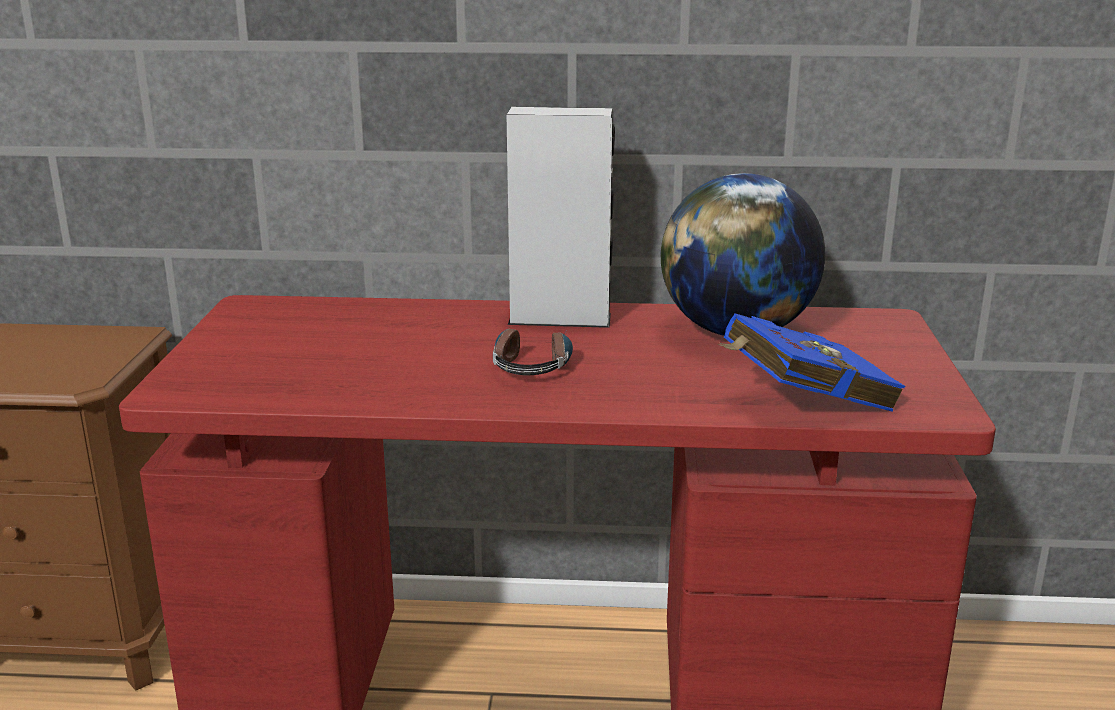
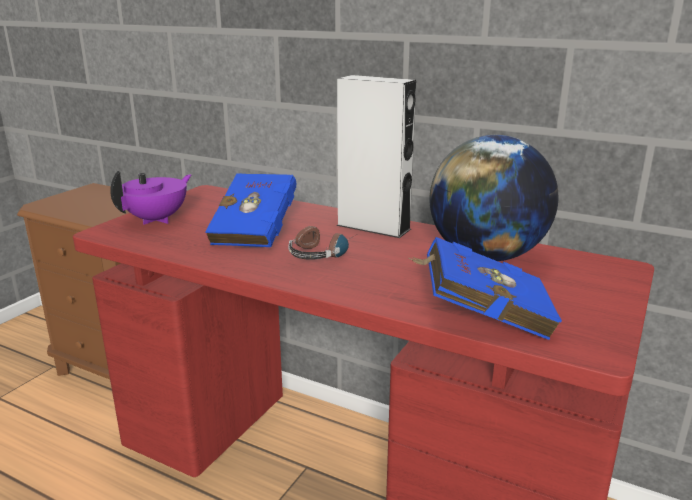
camera: 25 degrees right, 0 degrees up
(229, 360) = (157, 219): none -> purple teapot
(410, 352) = (257, 232): none -> blue book

